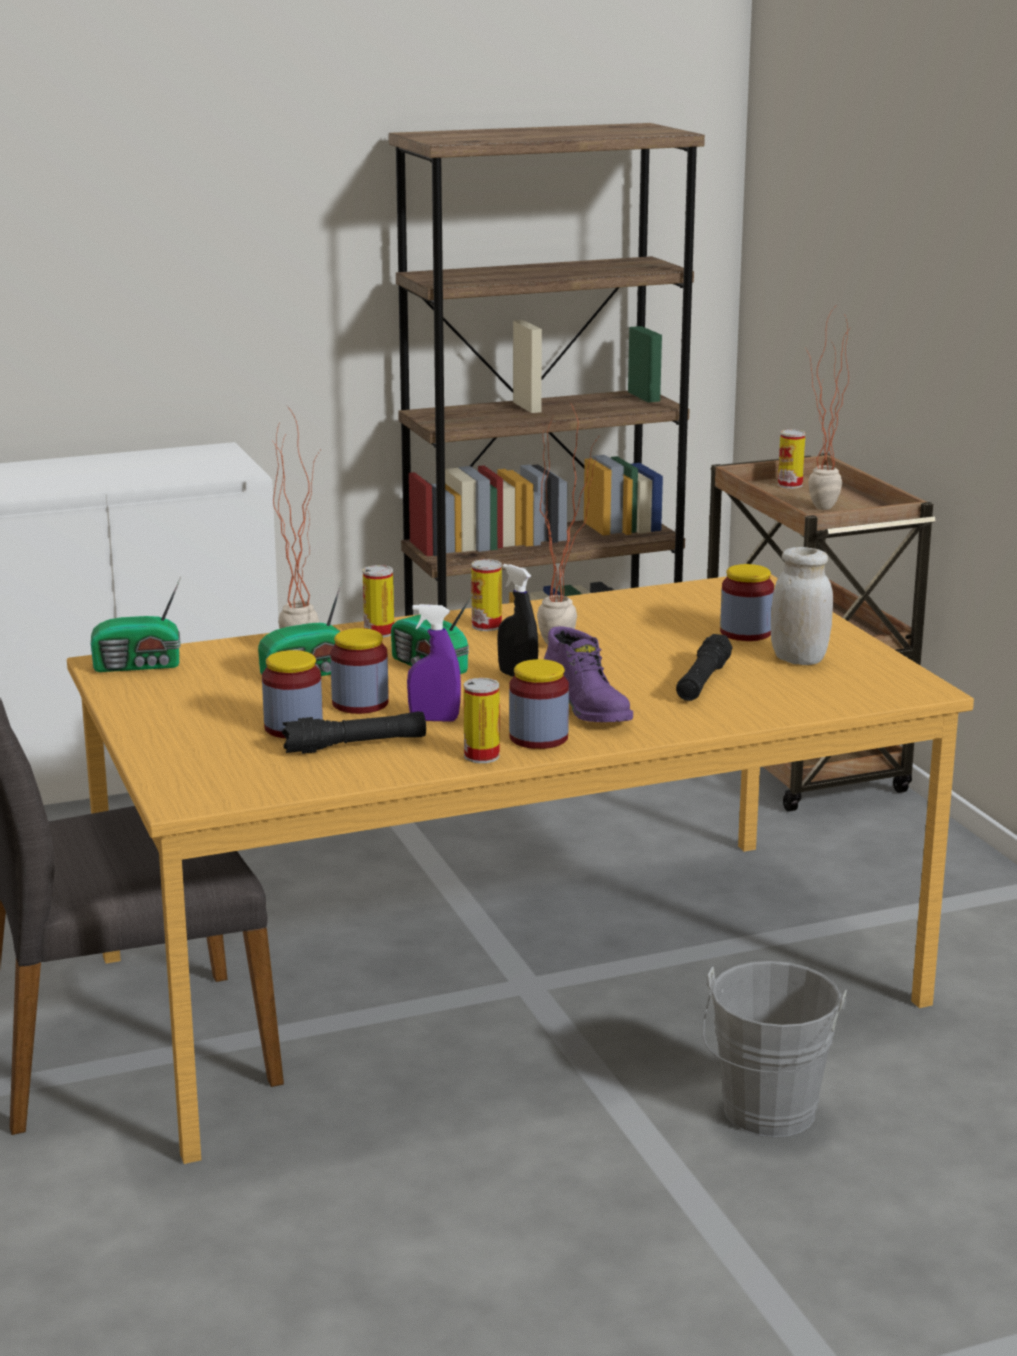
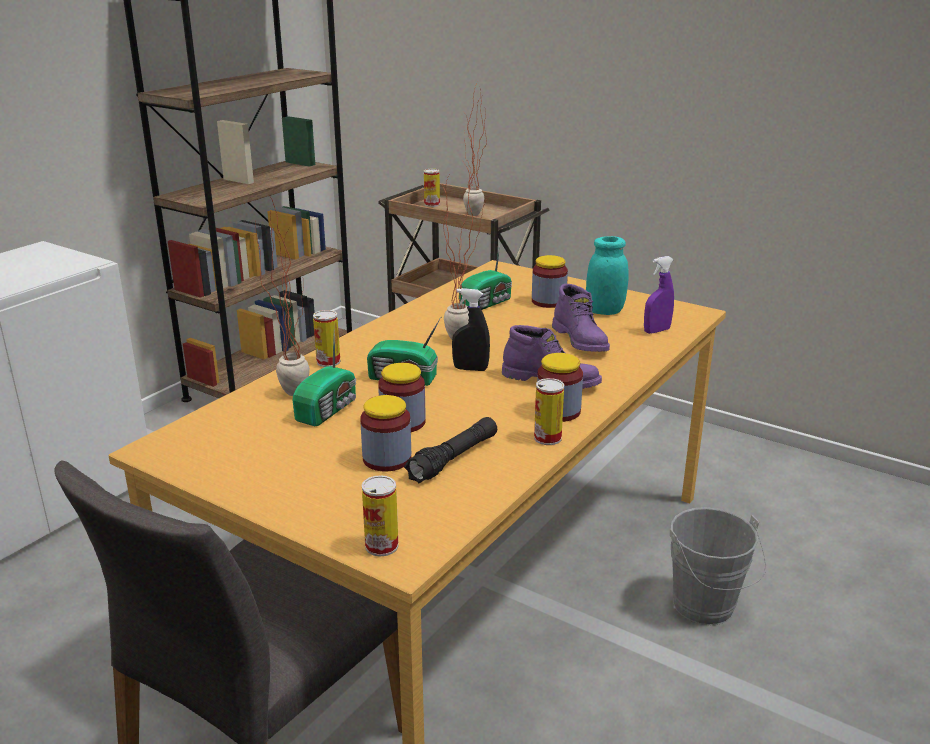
camera: 35 degrees left, 5 degrees up
(140, 666) = (185, 443): radio -> radio (487, 303)
(434, 719) = (471, 419): purple spray bottle -> purple spray bottle (656, 331)
(486, 626) = (392, 337): can -> can (381, 546)
(703, 681) = (581, 340): black flashlight -> purple boot
(799, 659) = (605, 311): white jar -> turquoise jar

